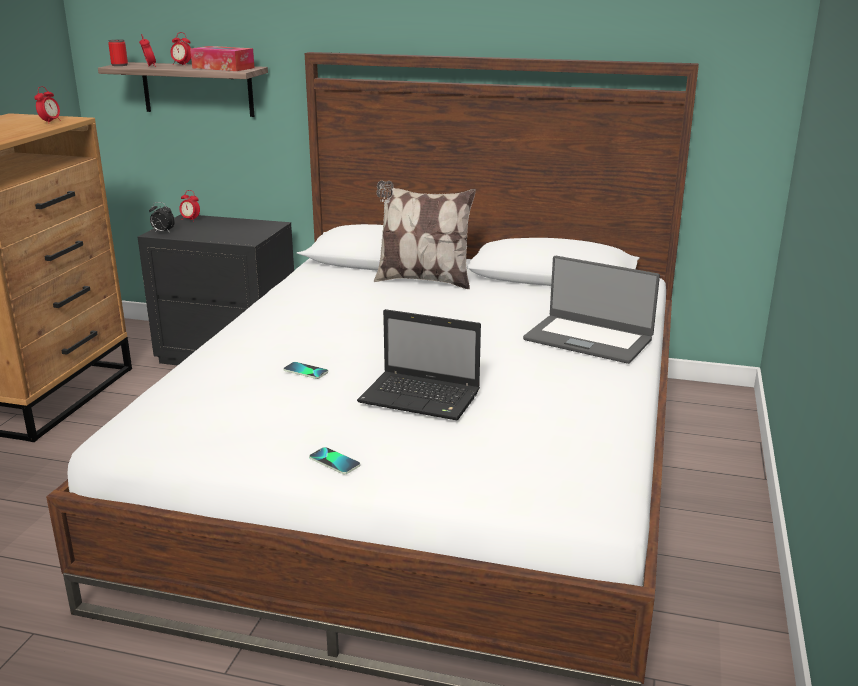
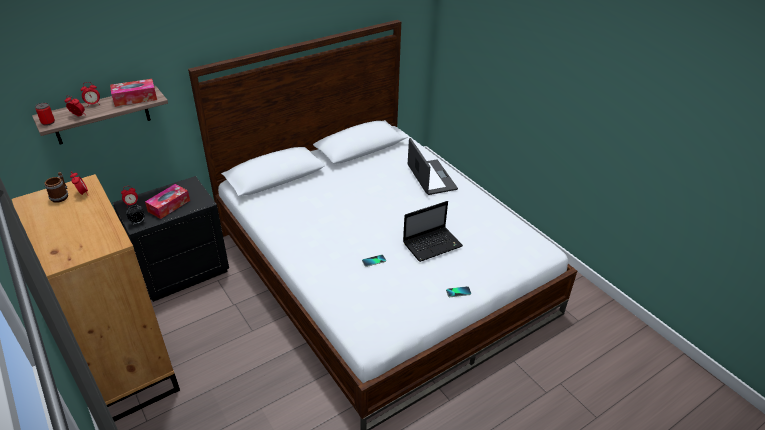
camera: 50 degrees left, 15 degrees up
(35, 119) = (61, 195): none -> mug
(214, 232) = (169, 206): none -> tissue box
(422, 280) = (313, 179): pillow -> none
(588, 339) = (431, 177): laptop -> laptop turned 90 degrees counterclockwise

